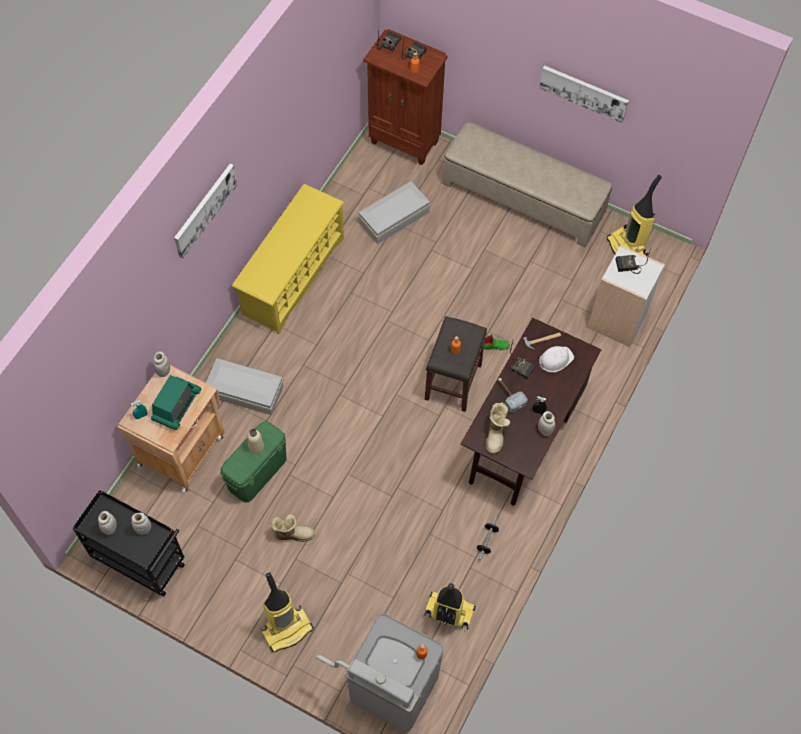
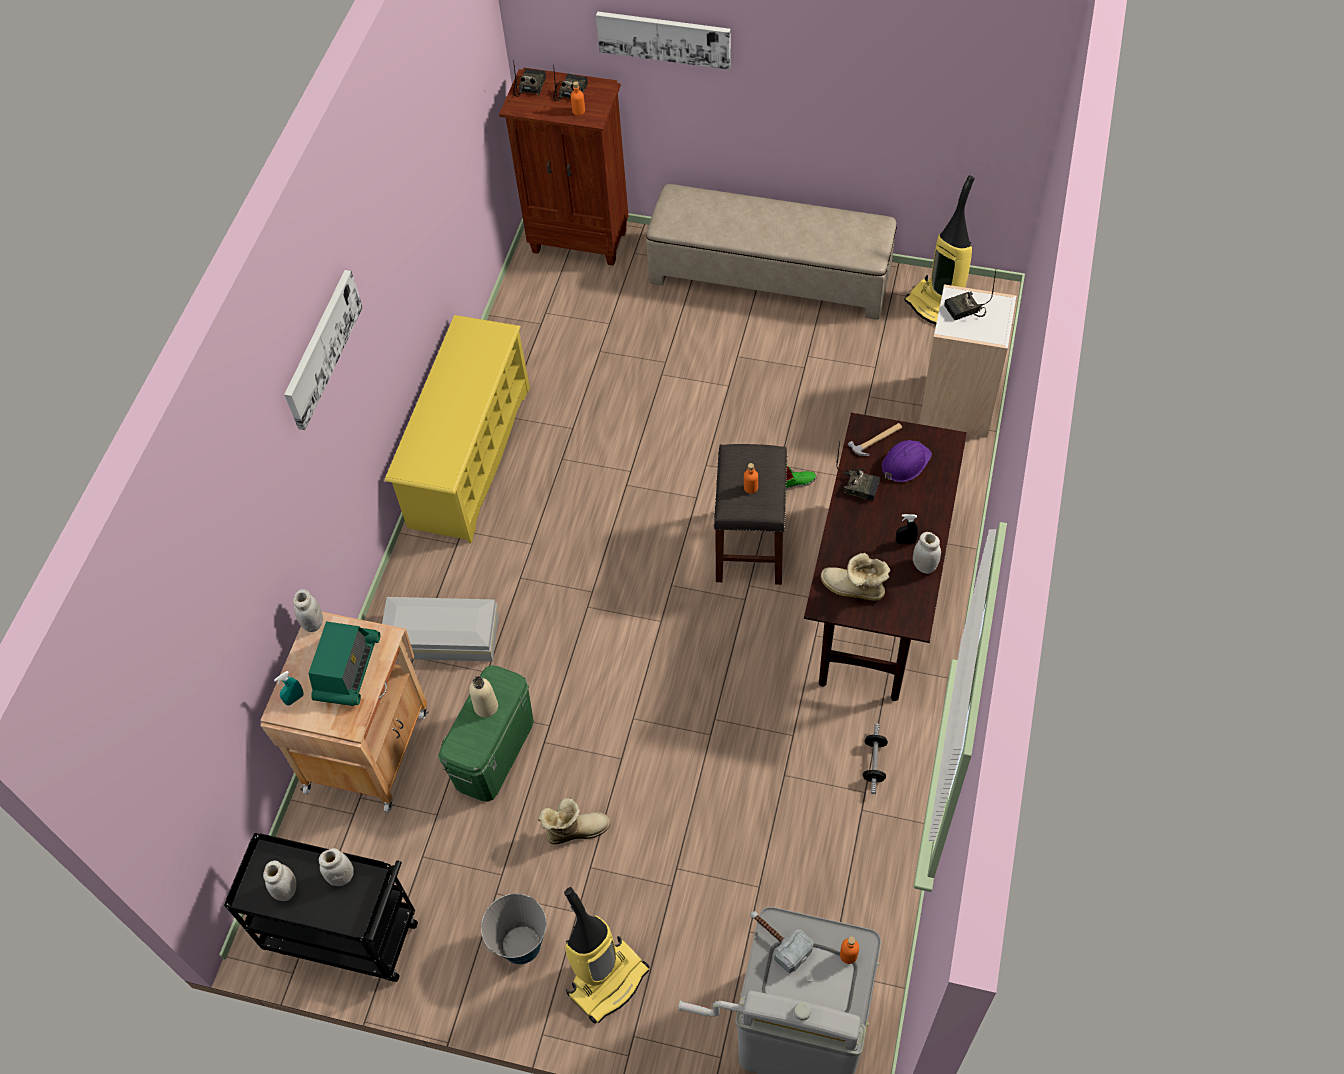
camera: 10 degrees left, 5 degrees down
(241, 594) = (520, 944): none -> bucket
(395, 217) = (596, 343): white storage box -> none
(448, 612) = (850, 886): vacuum cleaner -> none
(496, 434) = (854, 590): boot -> boot turned 120 degrees clockwise
(509, 395) = (854, 529): hammer -> hammer (777, 939)
(555, 359) = (905, 463): white hard hat -> purple hard hat
(584, 92) = (834, 82): picture -> picture (664, 38)

